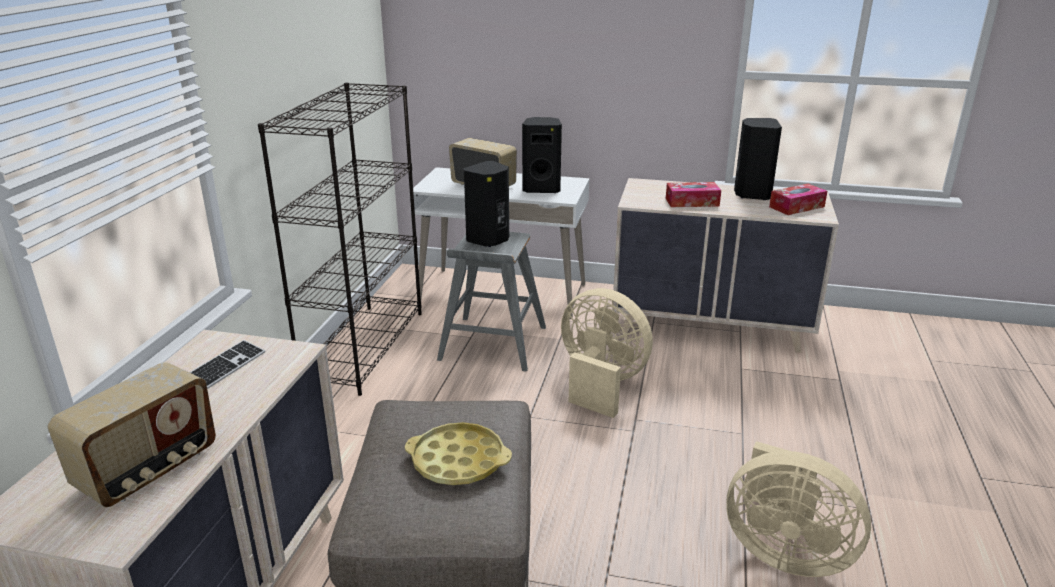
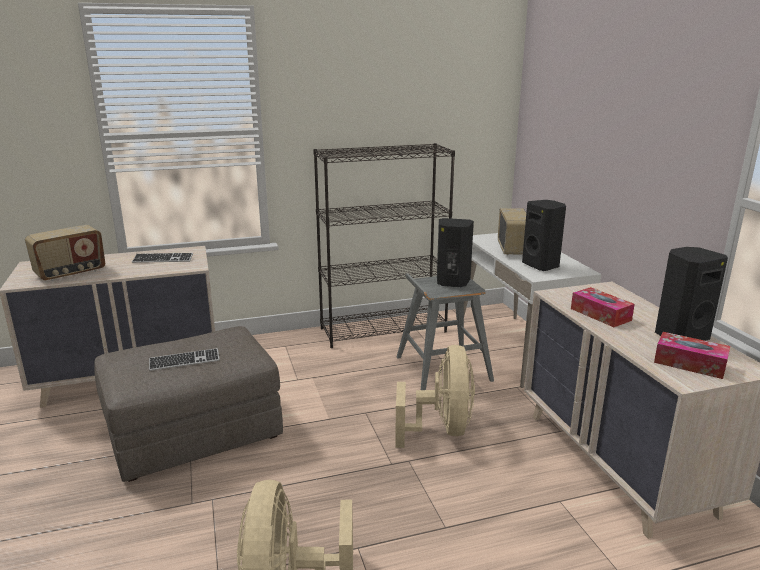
camera: 60 degrees right, 5 degrees down
(149, 470) = (71, 273): radio -> radio turned 45 degrees counterclockwise
(458, 461) = (184, 361): yellow tray -> keyboard

